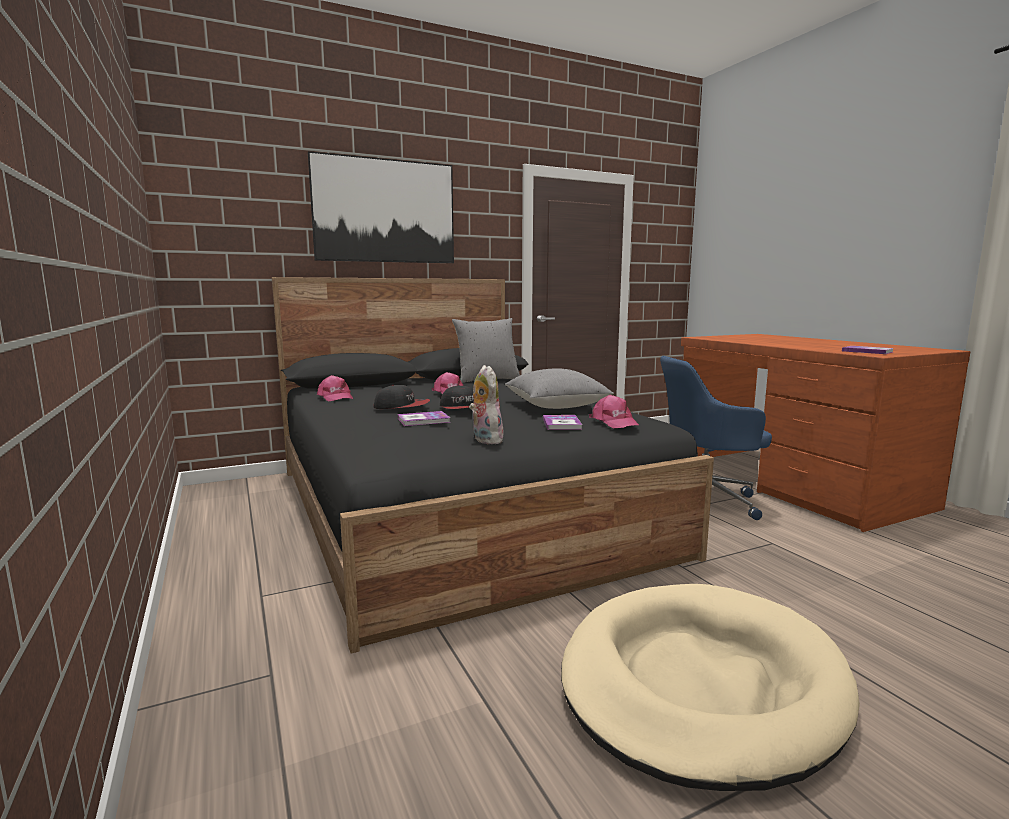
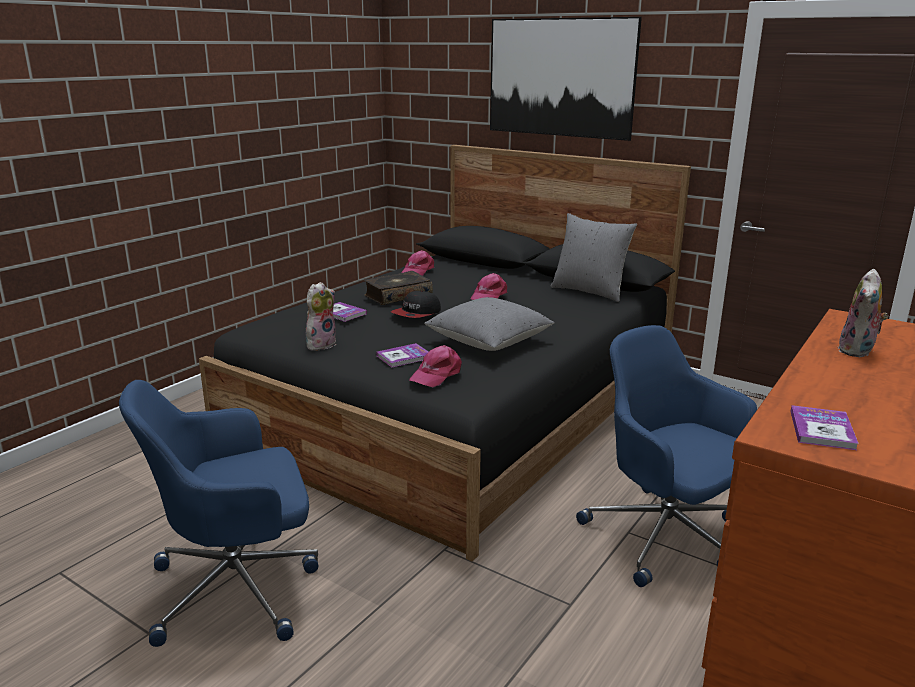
camera: 60 degrees right, 10 degrees up
(402, 406) = (397, 296): cap -> book
(700, 684) = (239, 587): beige dog bed -> blue office chair
(754, 341) = (858, 351): none -> plush toy

